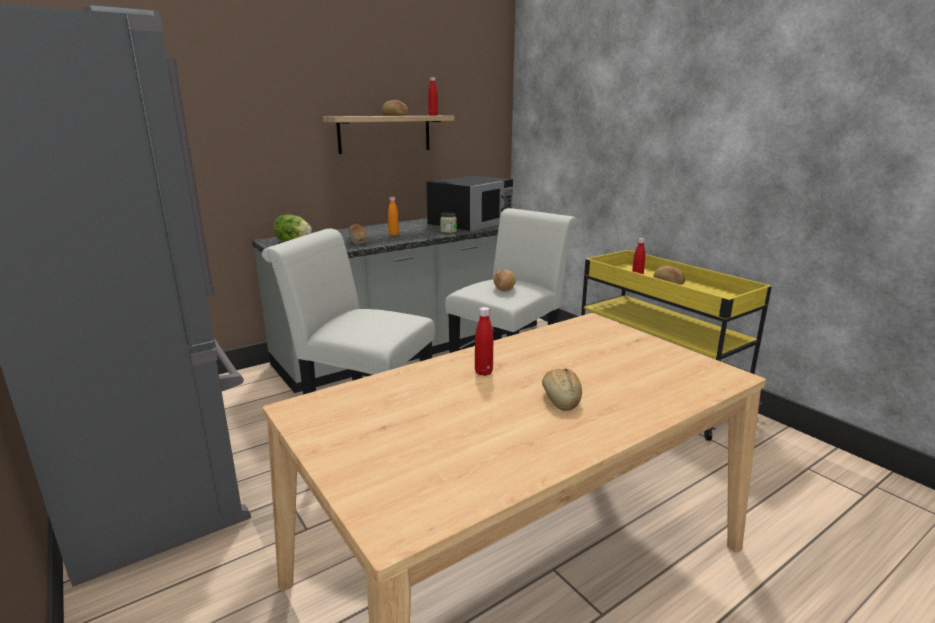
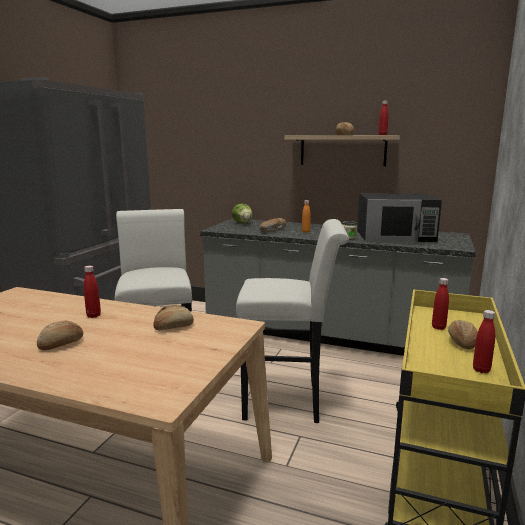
camera: 55 degrees right, 5 degrees down
(504, 288) = (274, 285): bread -> bread (173, 327)
(711, 291) = (481, 370): none -> red bottle

